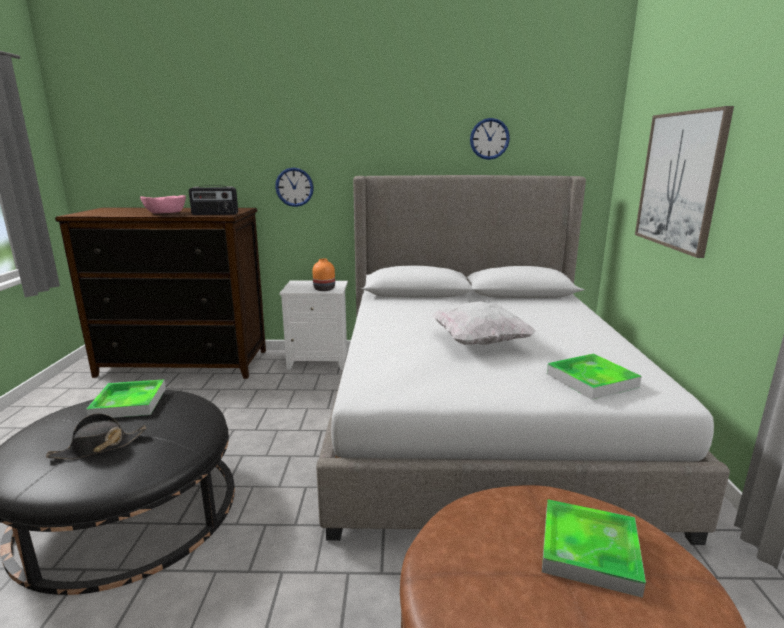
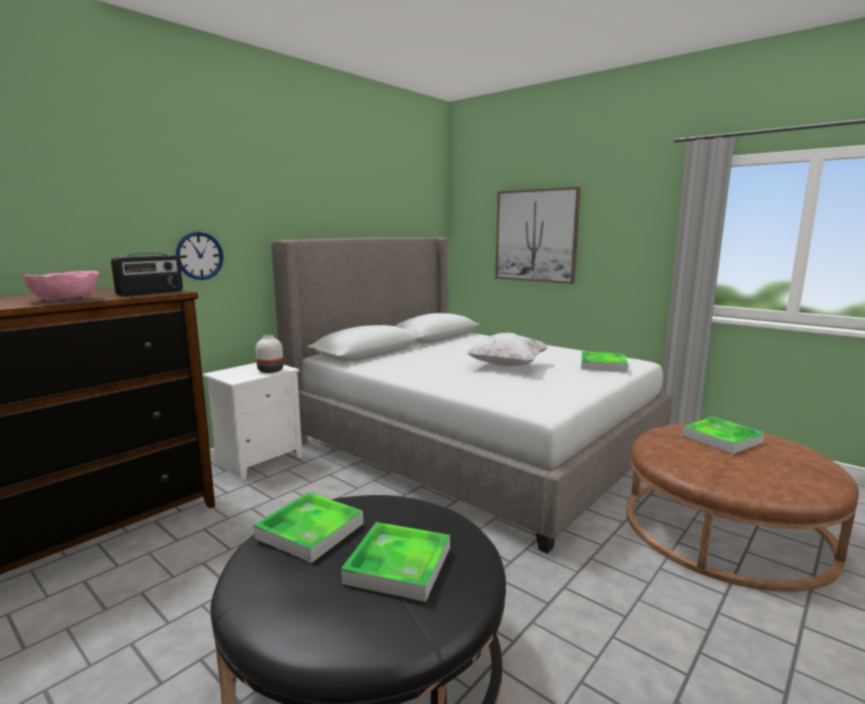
camera: 50 degrees left, 5 degrees down
(99, 447) = (398, 565): black hat -> tray
(324, 289) = (270, 370): orange vase -> white vase
(489, 139) = (374, 205): wall clock -> none

